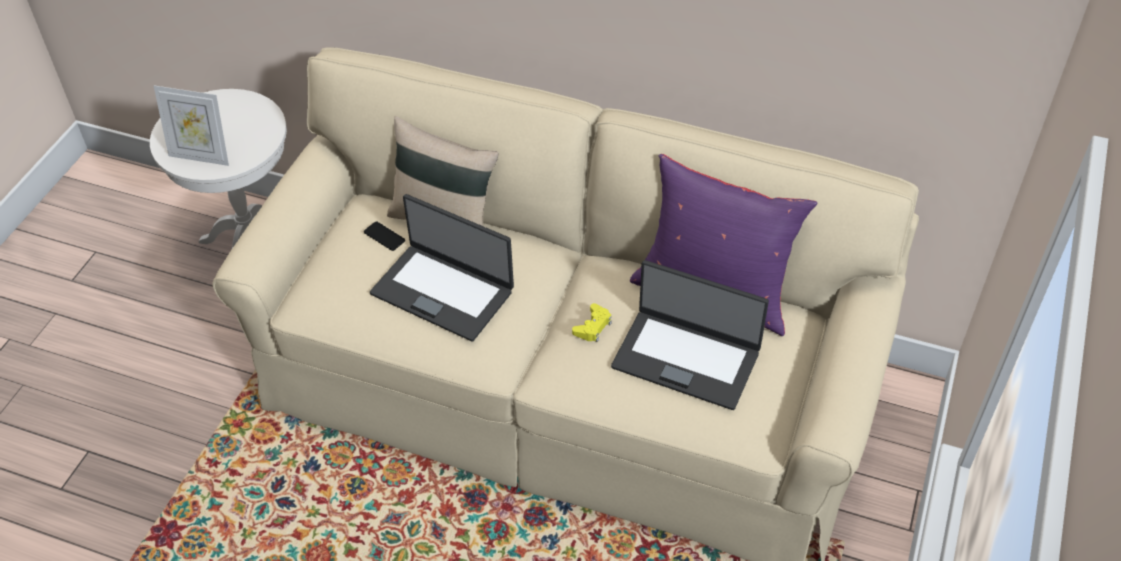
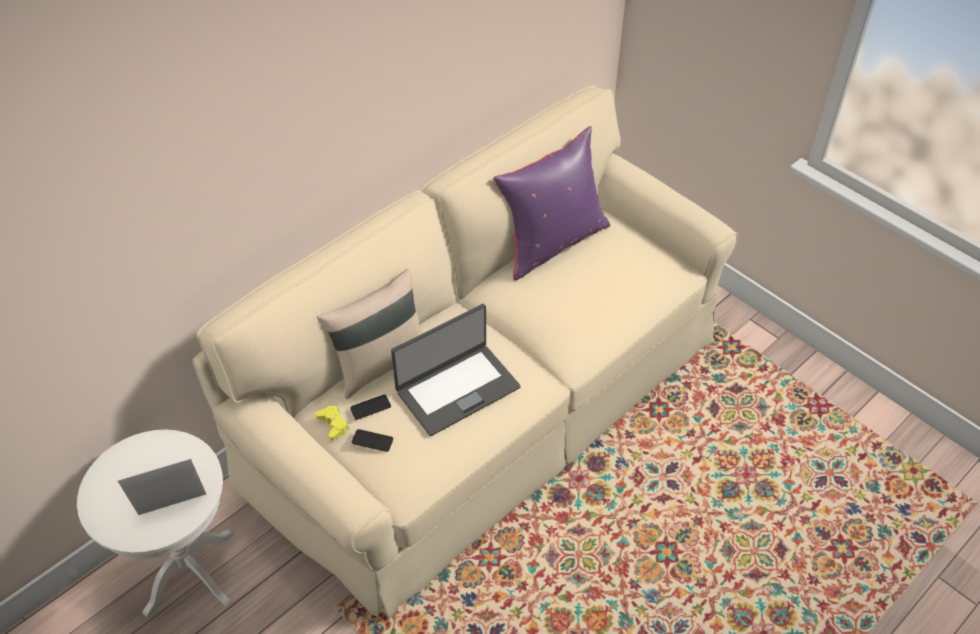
camera: 65 degrees left, 0 degrees up
(201, 156) = (173, 510): picture frame -> picture frame turned 150 degrees counterclockwise
(344, 254) = (372, 441): none -> phone
(593, 327) = (546, 315): yellow game controller -> yellow game controller (333, 425)
(686, 358) = (603, 278): laptop -> none

